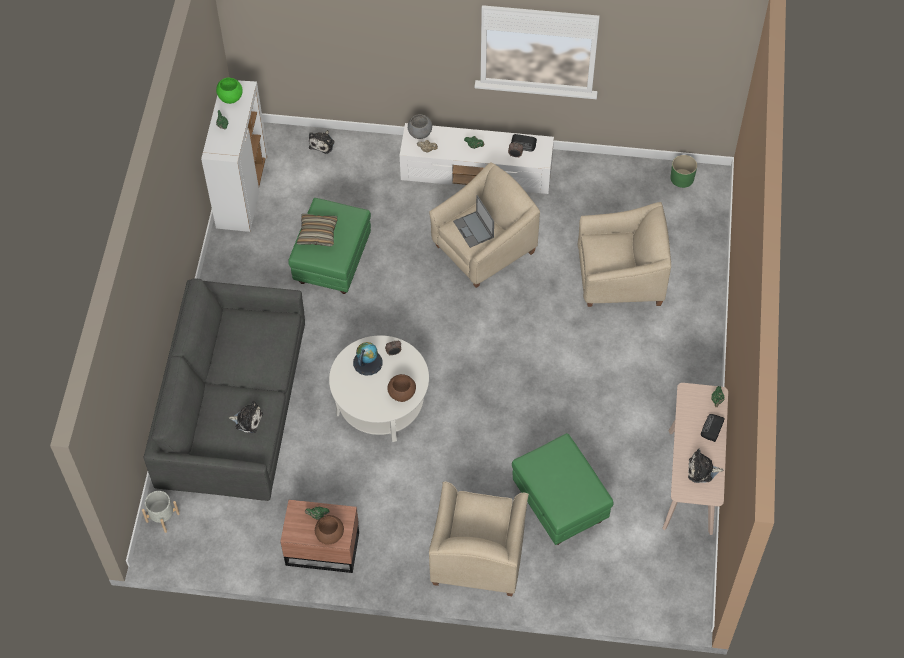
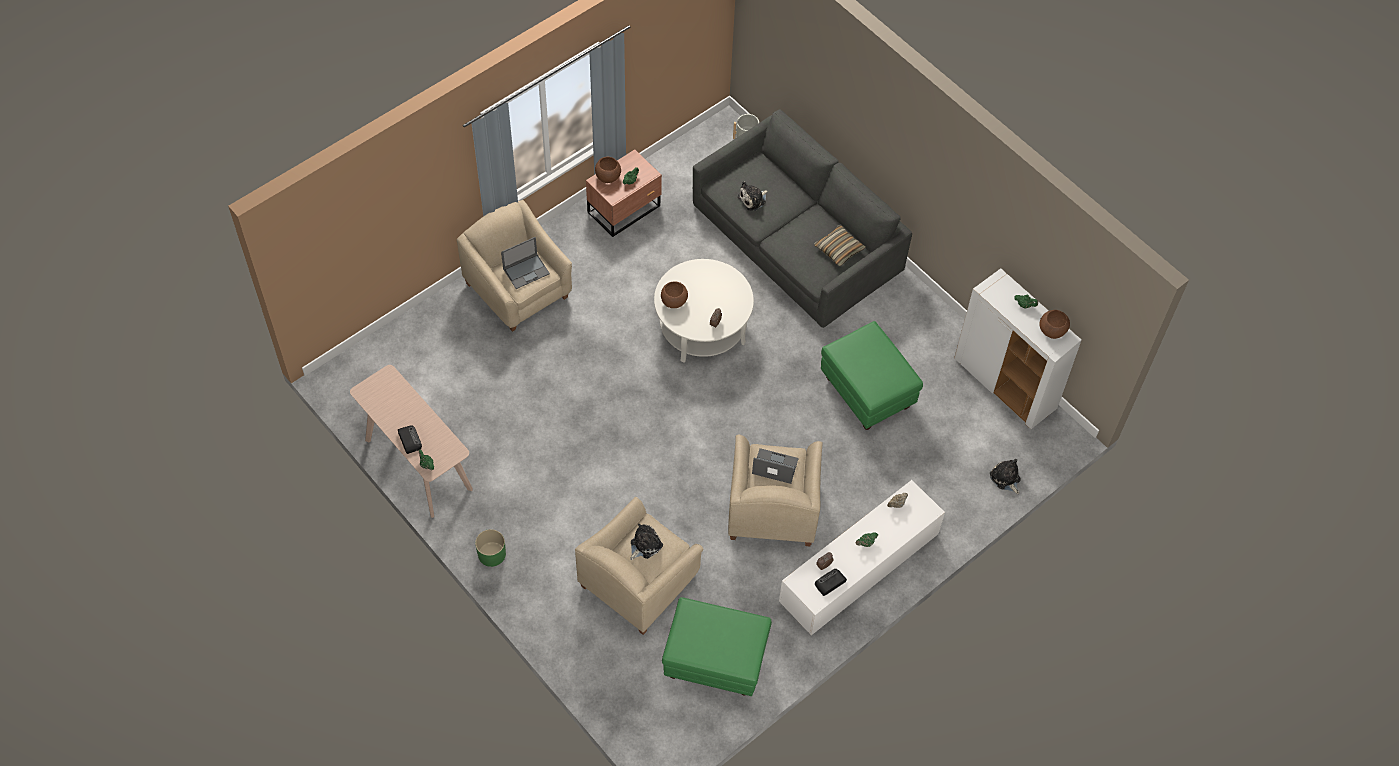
camera: 130 degrees right, 0 degrees up
(230, 98) = (1052, 331): green bowl -> brown bowl
(317, 233) = (880, 355): pillow -> pillow (839, 249)
(367, 362) = (724, 301): globe -> none
(420, 133) = (920, 513): grey bowl -> none
(479, 514) = (526, 271): none -> laptop
(560, 504) = (497, 368): green ottoman -> green ottoman (715, 662)
(682, 178) = (687, 730): green planter -> green planter (491, 554)
(702, 470) = (387, 402): plush toy -> plush toy (644, 545)

